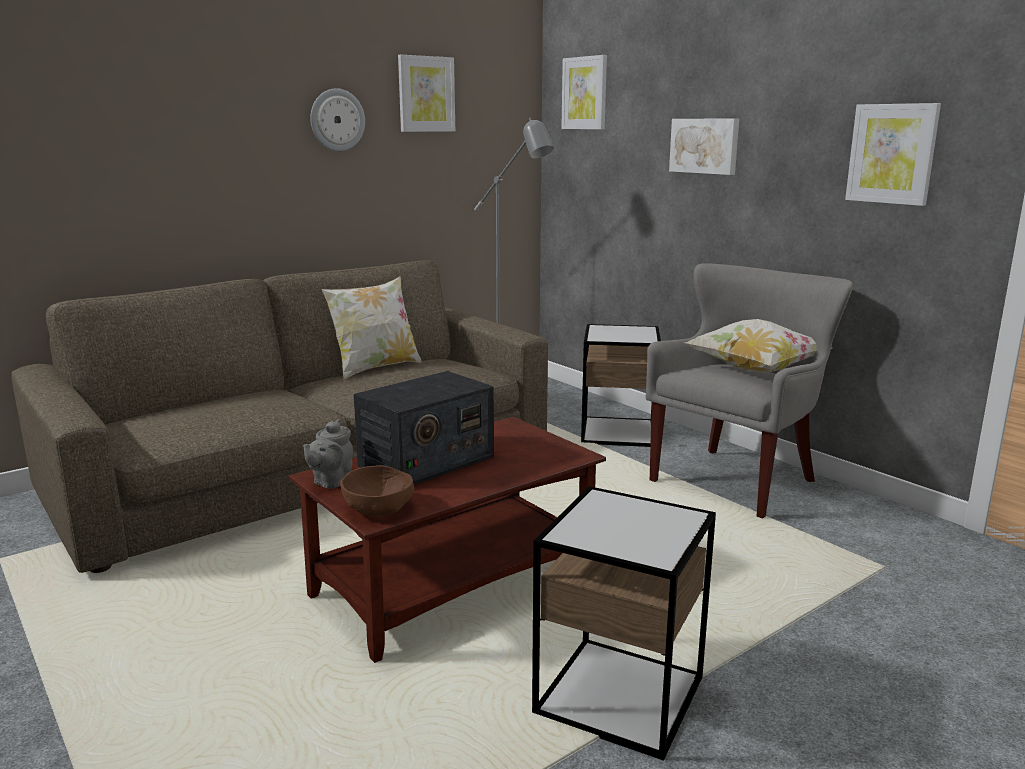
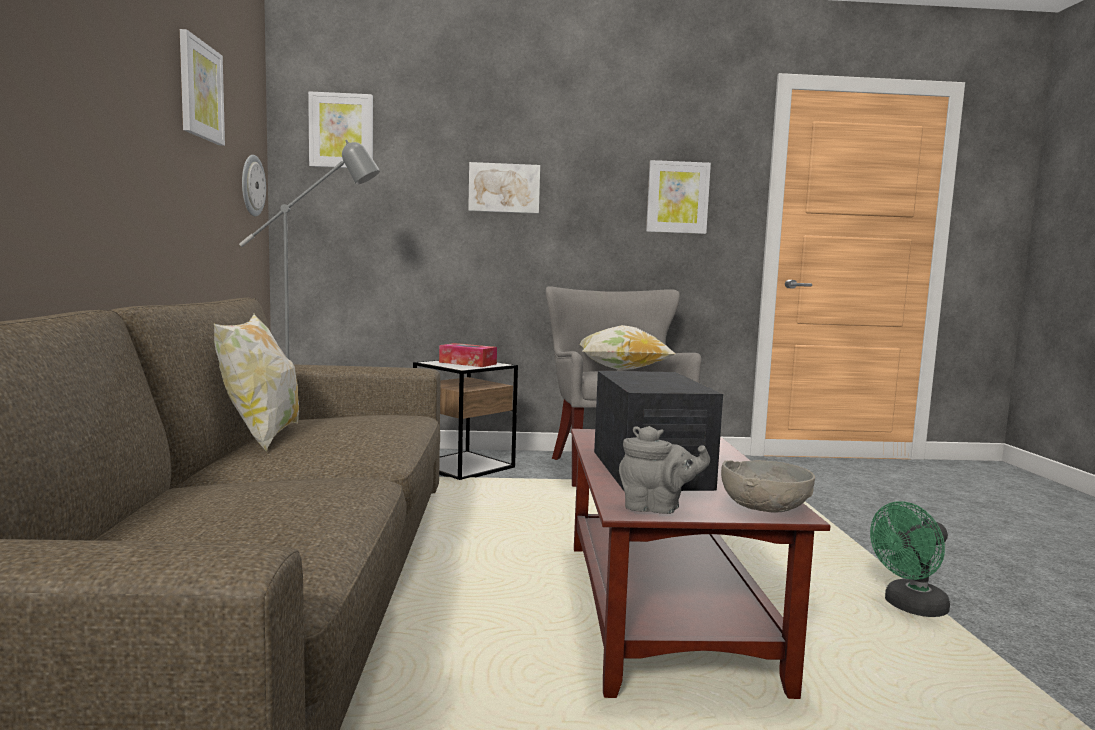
camera: 55 degrees left, 10 degrees down
(330, 481) = (656, 508): grey teapot -> grey teapot turned 45 degrees counterclockwise
(337, 120) = (131, 90): wall clock -> wall clock (252, 185)
(379, 509) = (764, 506): brown bowl -> grey bowl
(620, 695) = (909, 607): side table -> green fan
(623, 333) = (467, 363): none -> tissue box

